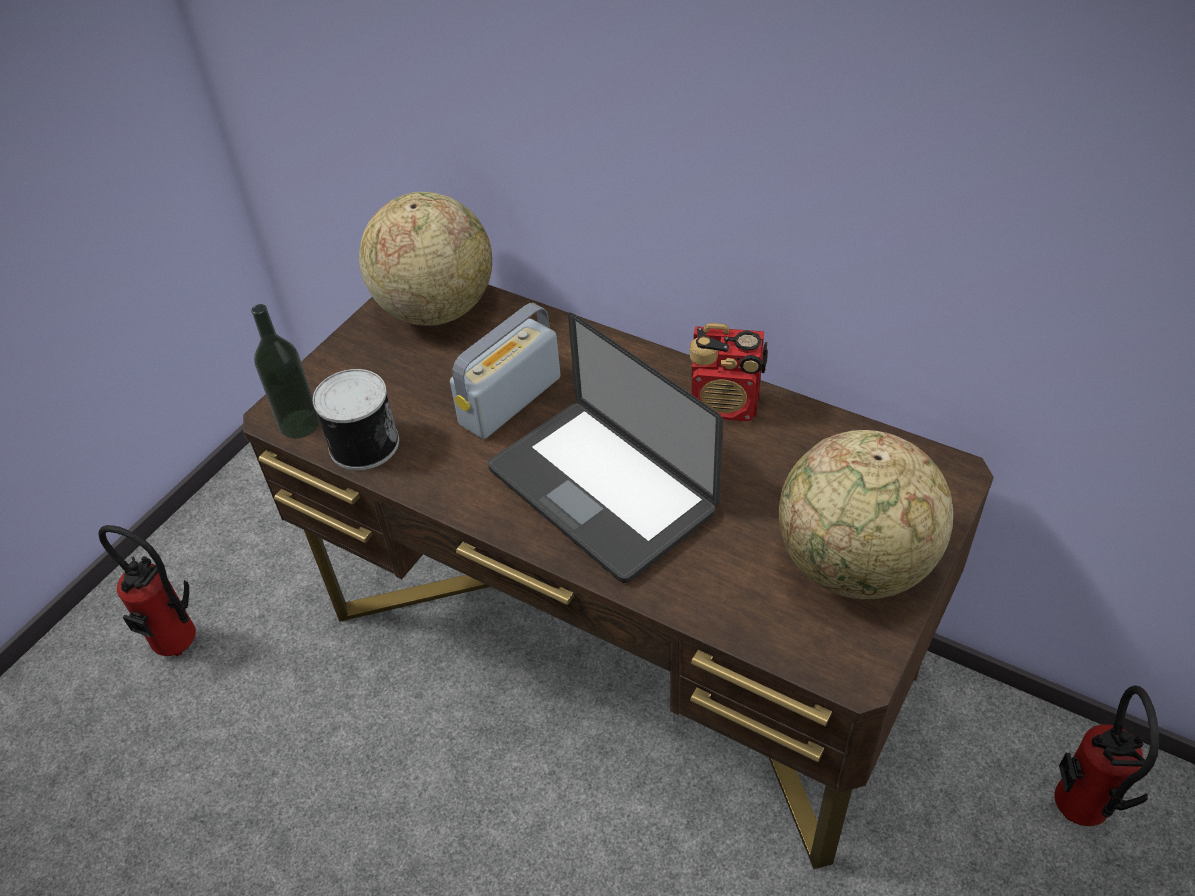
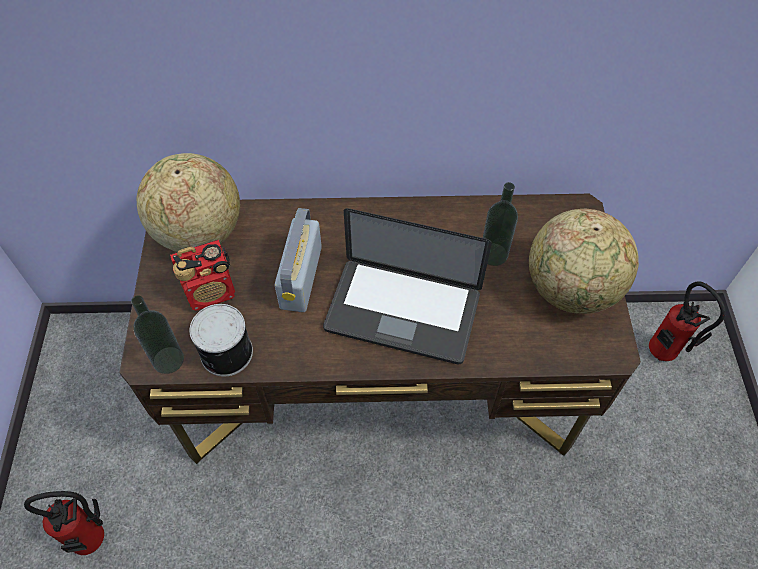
camera: 35 degrees left, 10 degrees up
(726, 405) = (434, 221): radio -> radio (211, 292)
(776, 475) = (493, 254): none -> bottle

